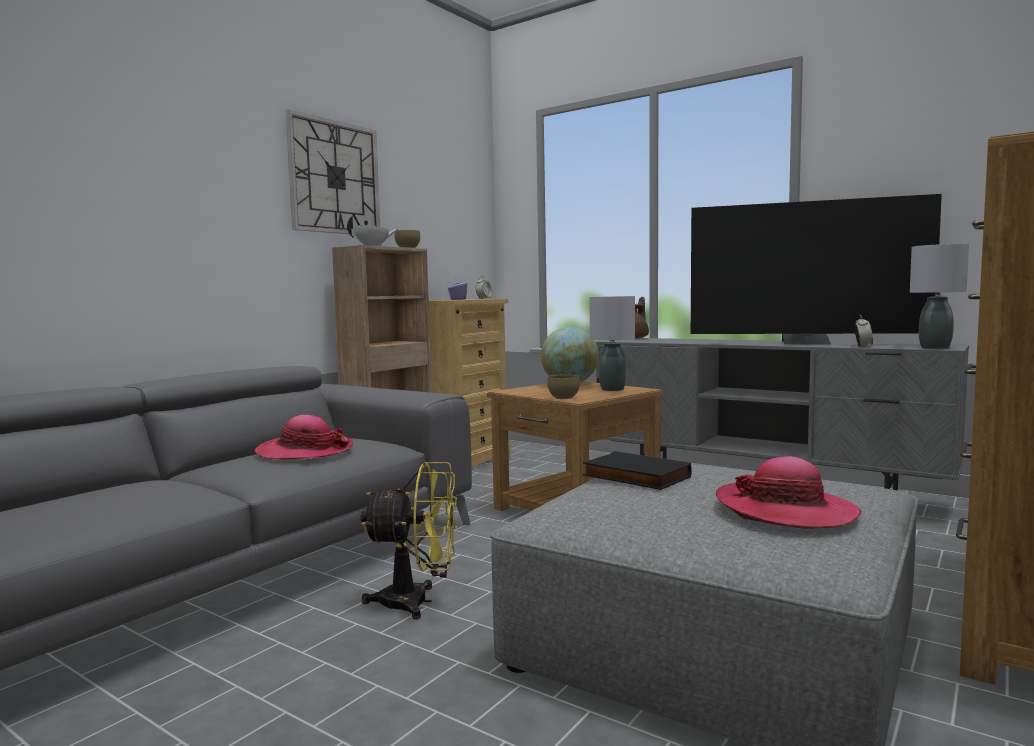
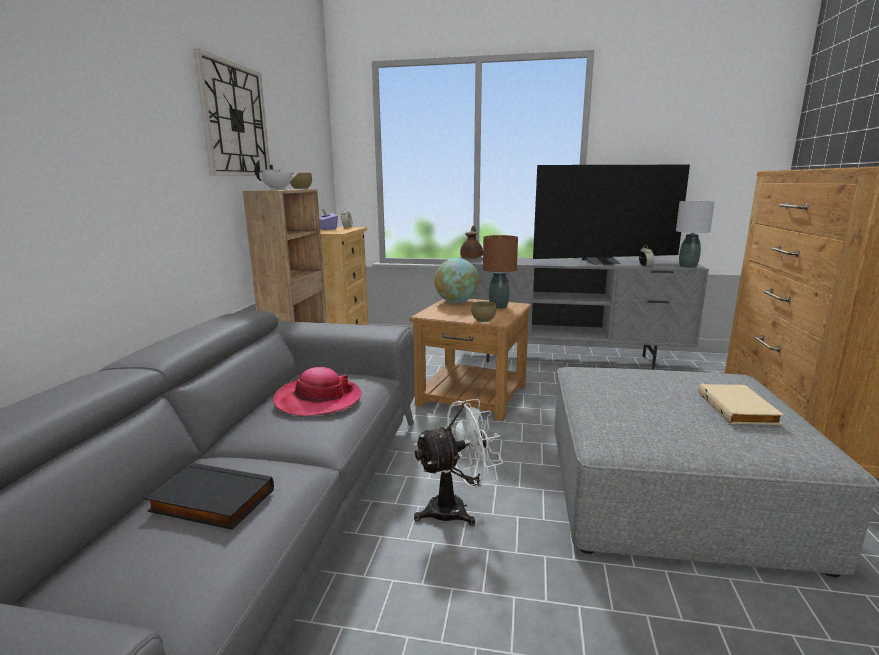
camera: 25 degrees left, 10 degrees up
(417, 602) = (456, 509): yellow fan -> white fan
(613, 389) = (498, 306): grey table lamp -> brown table lamp
(634, 477) = (609, 390): black book -> black book (210, 502)
(785, 510) = (739, 408): hat -> beige book

